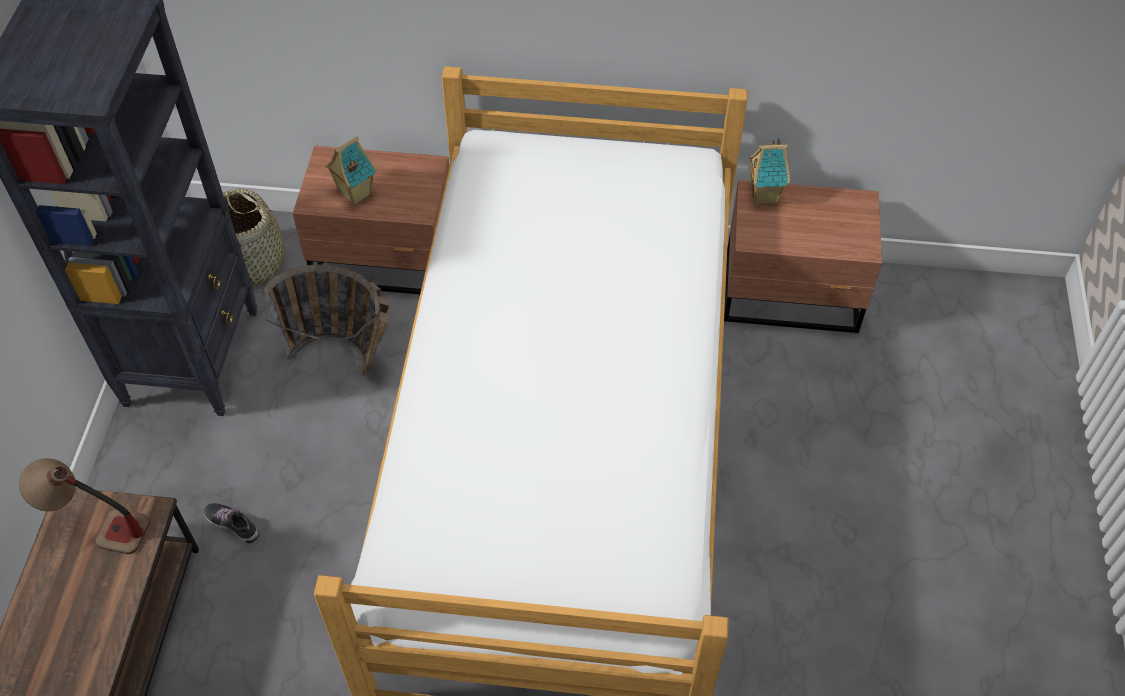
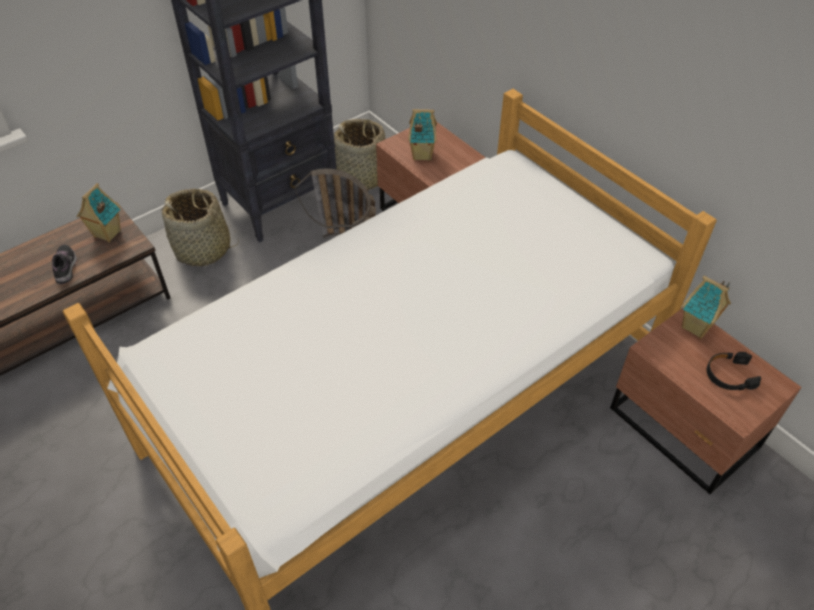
camera: 45 degrees right, 5 degrees down
(98, 528) = (106, 234): table lamp -> toy house
(168, 471) = (203, 249): none -> basket
(233, 524) = (199, 299): shoe -> shoe (65, 267)
(825, 219) = (729, 375): none -> black headphones

